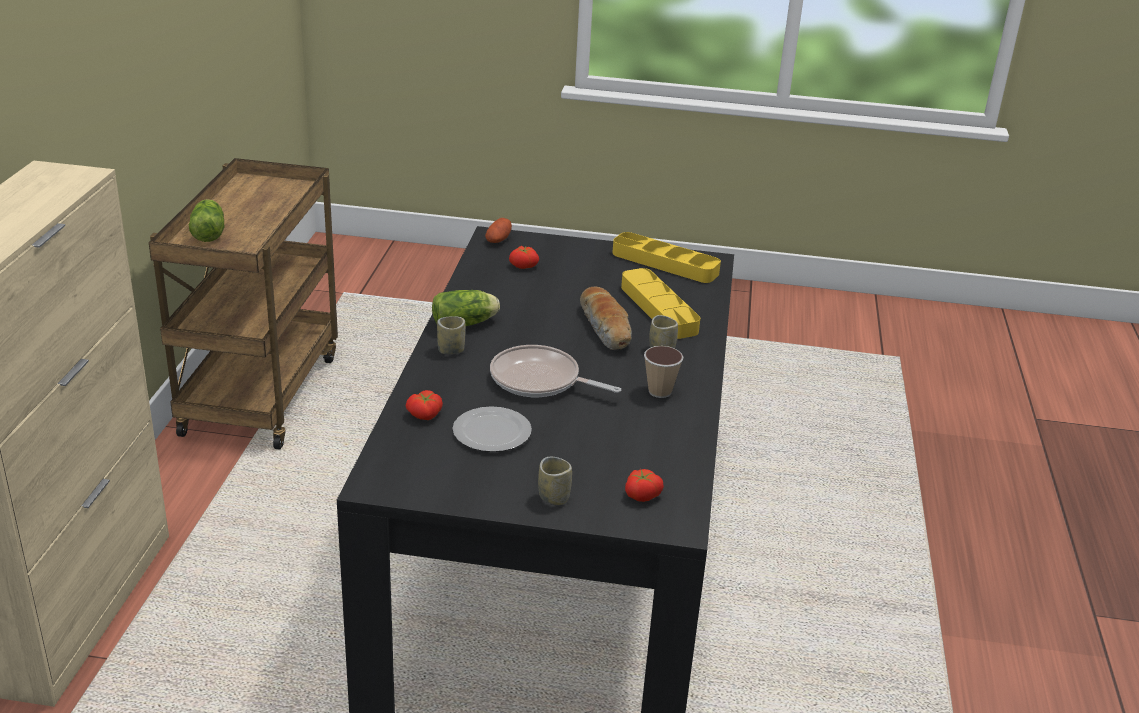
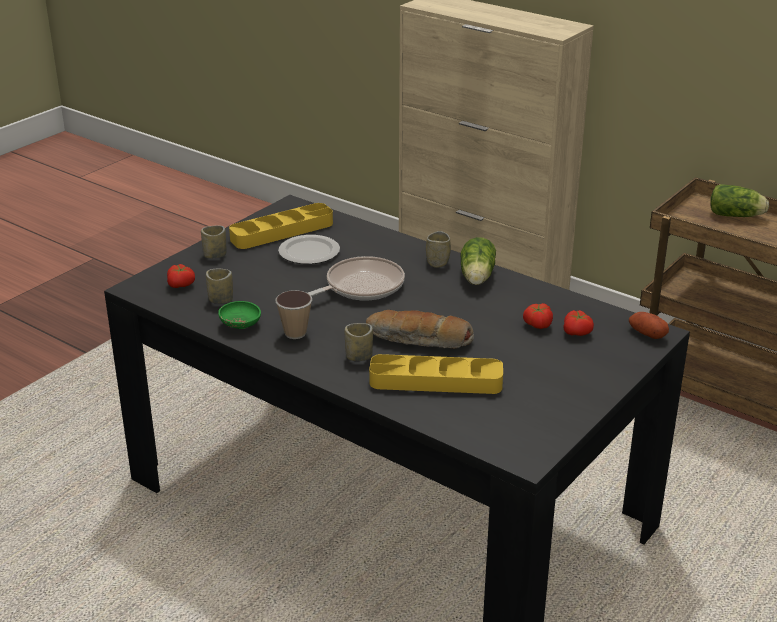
camera: 120 degrees right, 0 degrees up
(425, 416) = (353, 235): tomato -> tomato (537, 325)
(645, 456) = (221, 300): none -> cup
(665, 263) = (536, 420): yellow tray -> yellow tray (282, 231)
(677, 427) = (240, 324): none -> green bowl

